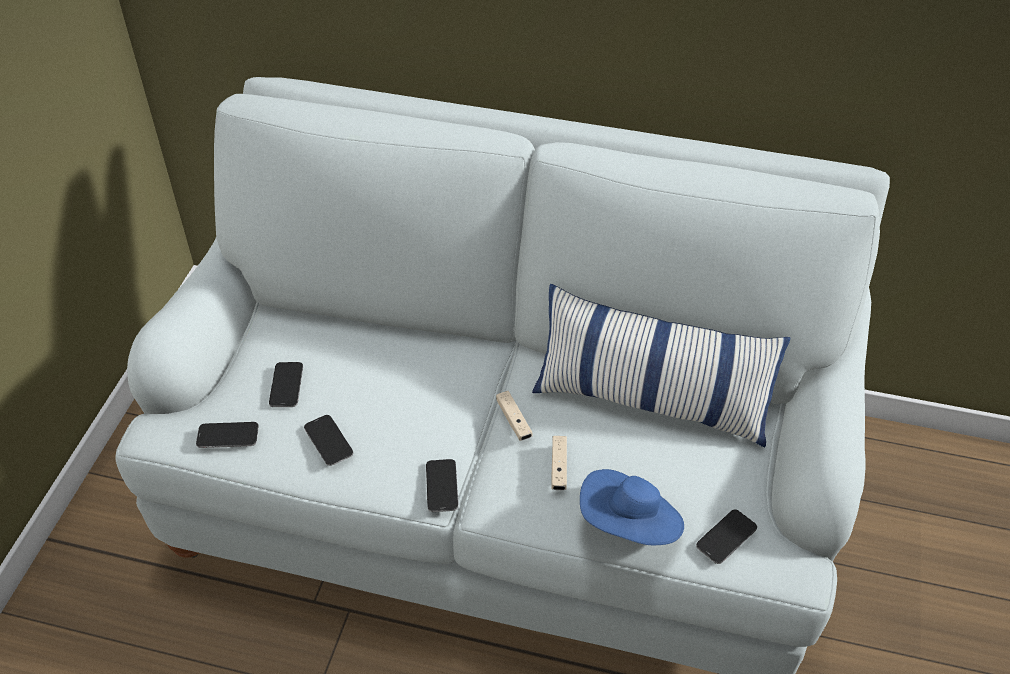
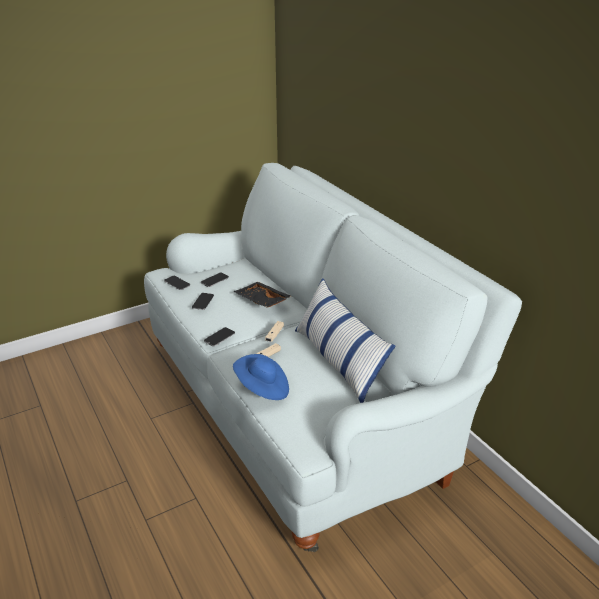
camera: 45 degrees right, 15 degrees down
(417, 375) = (261, 301): none -> black tray
(726, 537) = (294, 419): phone -> none

